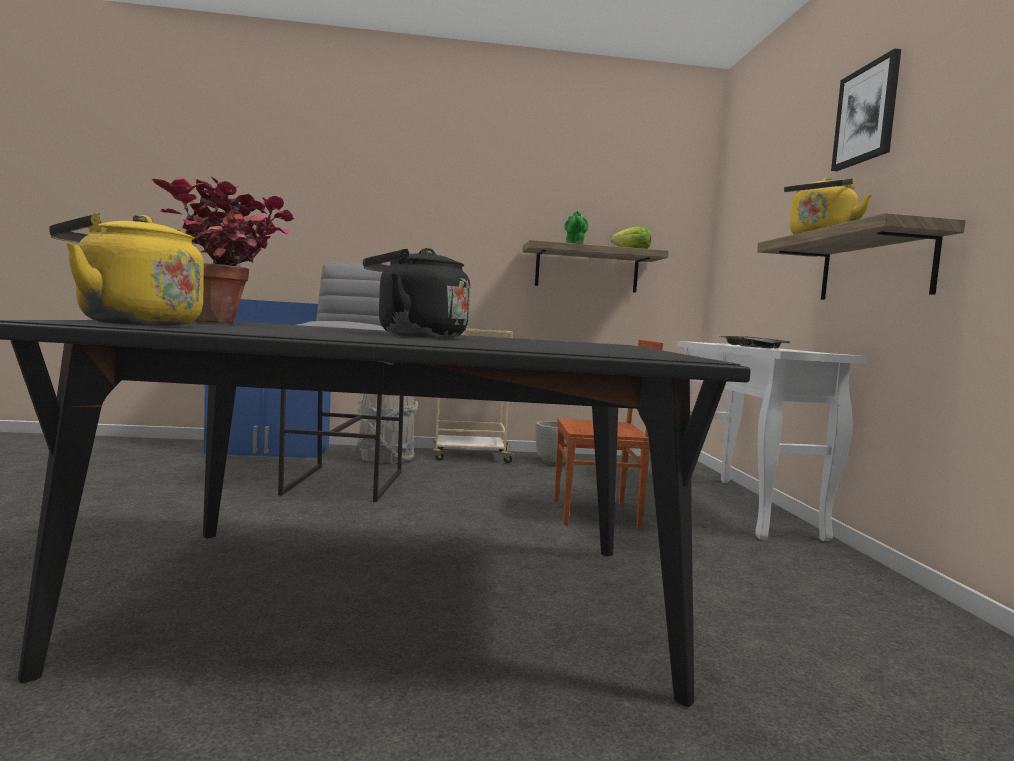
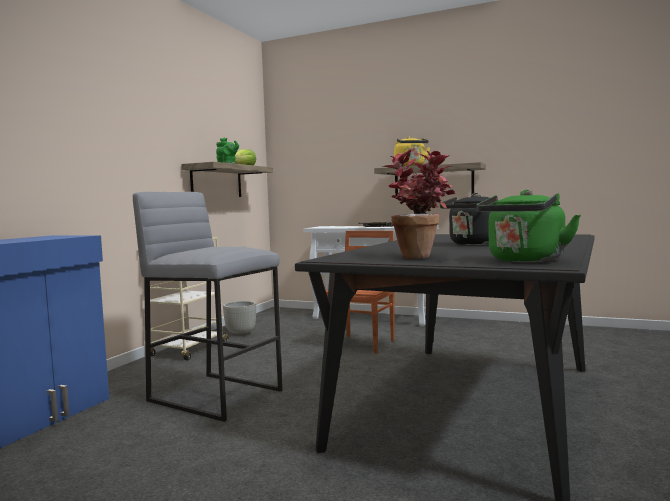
camera: 60 degrees left, 0 degrees up
(133, 323) = (524, 260): yellow kettle -> green kettle
(385, 458) = (153, 375): grey bucket -> none
(866, 114) = (413, 105): picture -> none

